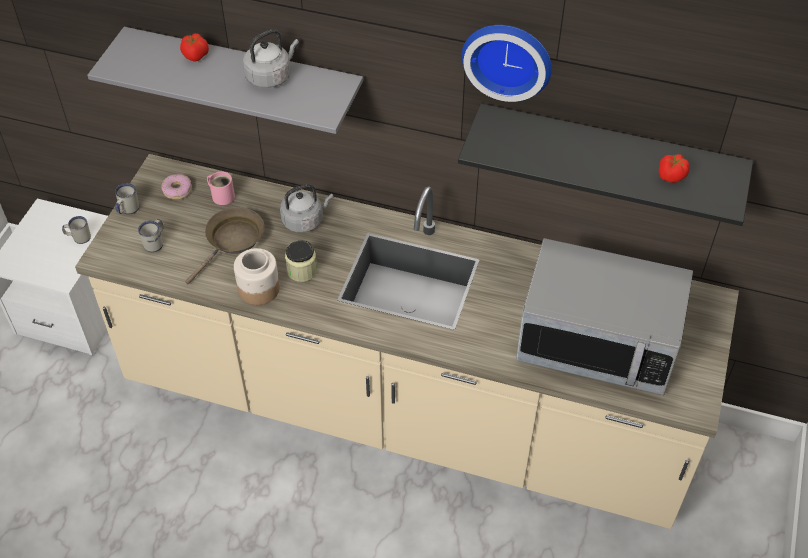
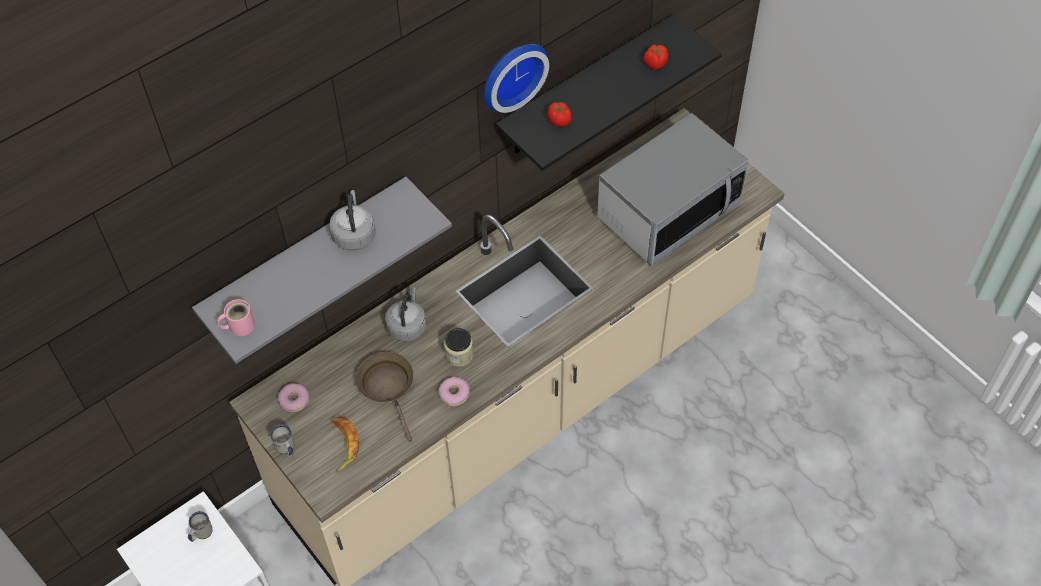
camera: 55 degrees left, 5 degrees up
(156, 242) = (343, 444): white mug -> banana
(196, 56) = (282, 272): tomato -> tomato (559, 121)
(222, 195) = (329, 370): pink mug -> pink mug (239, 325)
(258, 289) = (454, 394): jar -> donut

